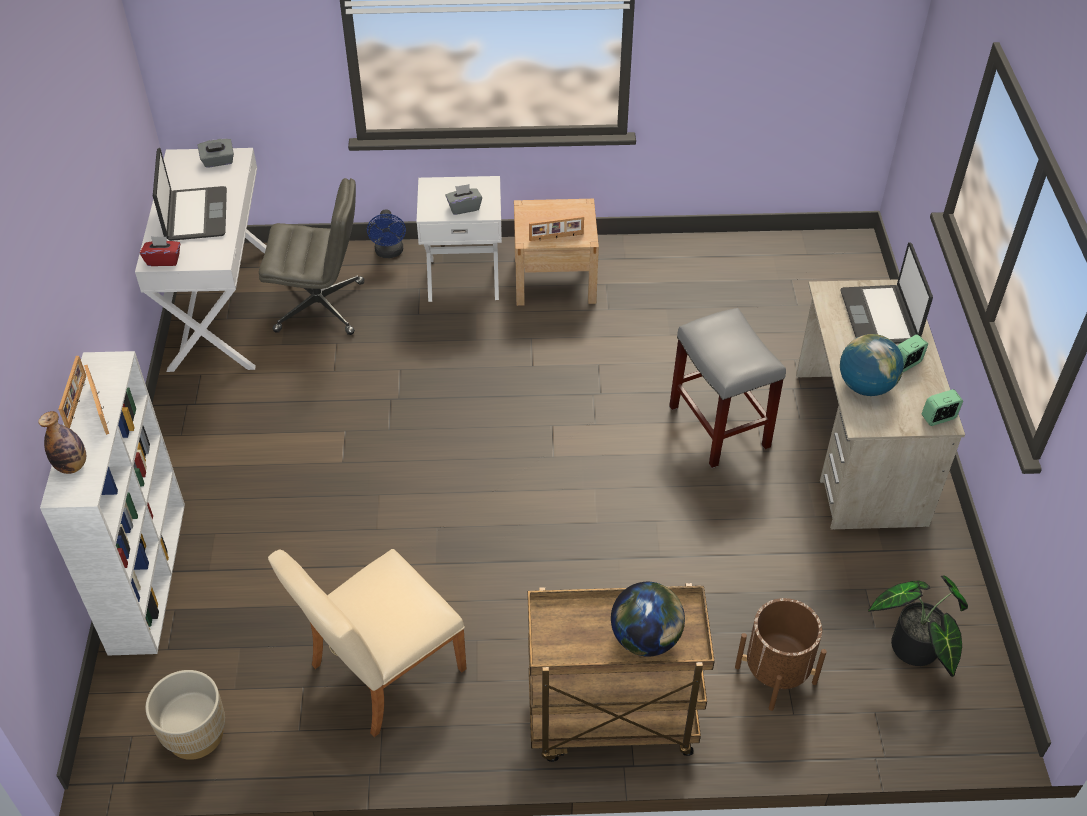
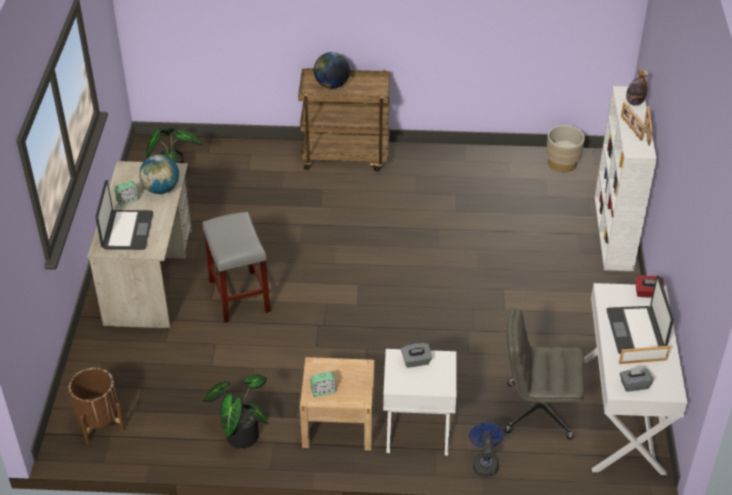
camera: 175 degrees left, 5 degrees down
(379, 672) = (468, 182): beige chair -> none
(556, 237) = (338, 367): picture frame -> picture frame (642, 360)
(663, 265) = (240, 433): none -> potted plant
(775, 675) = (253, 169): brown planter -> brown planter (100, 423)
(938, 418) = (126, 169): alarm clock -> alarm clock (323, 391)

